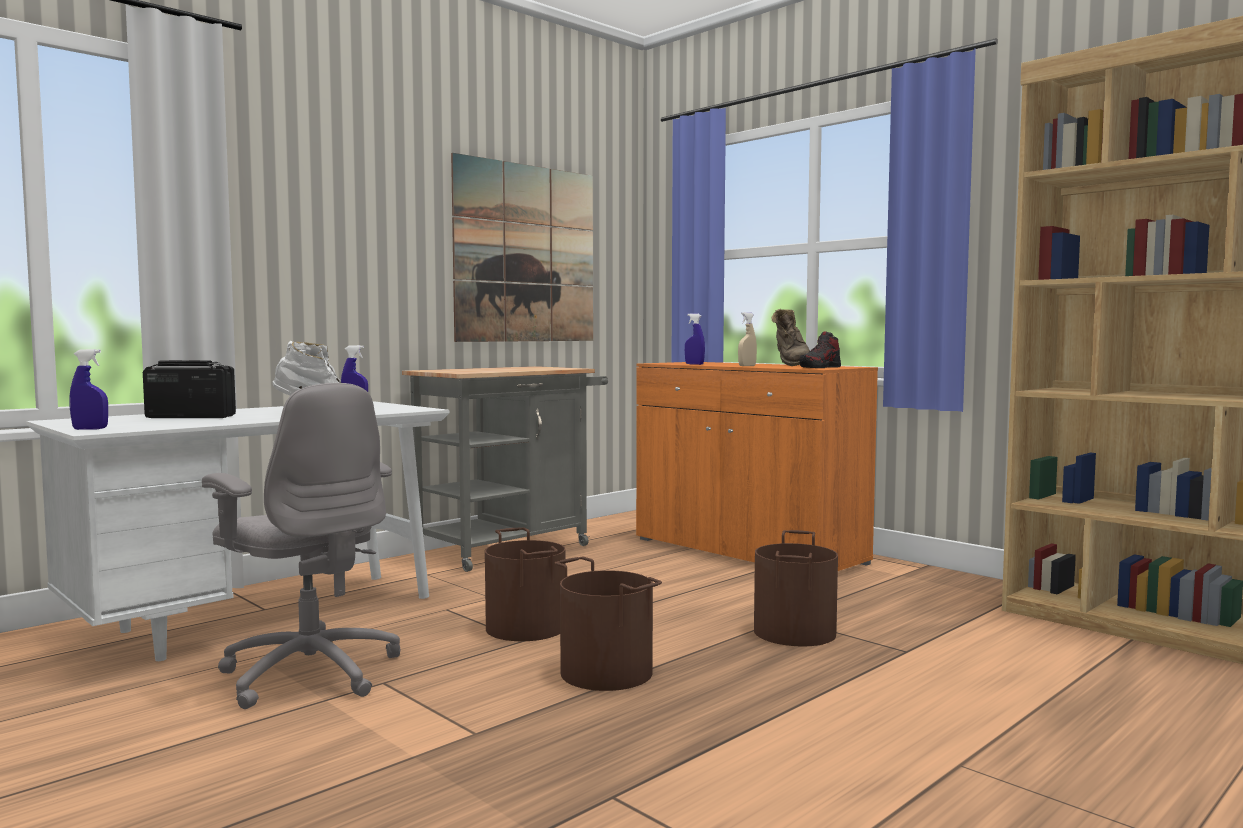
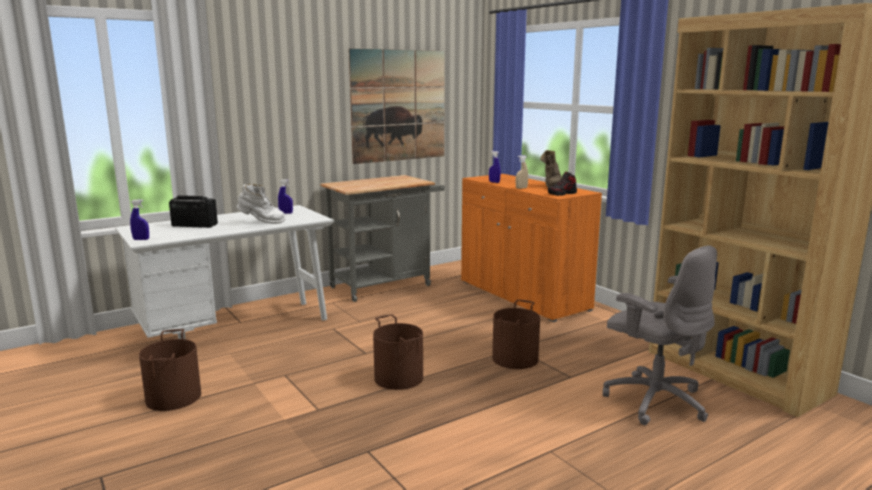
camera: 10 degrees right, 10 degrees up
(310, 673) = (251, 366): grey office chair -> grey office chair (654, 400)
(527, 627) = (370, 344): brown bucket -> brown bucket (174, 397)

